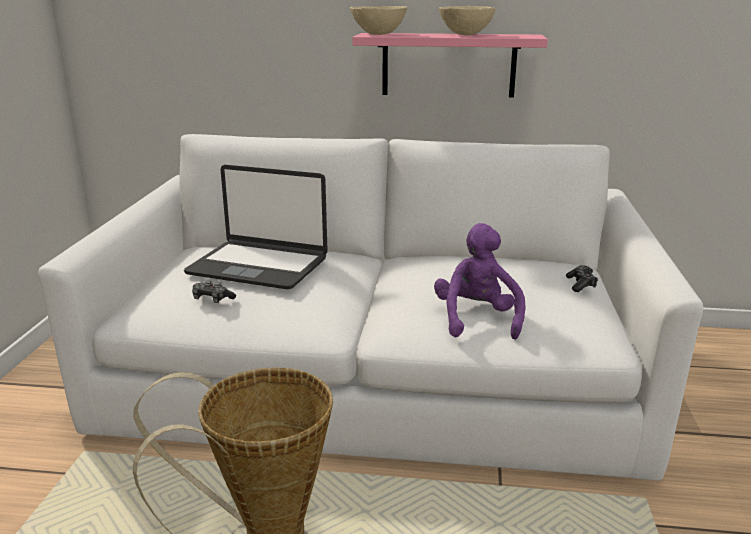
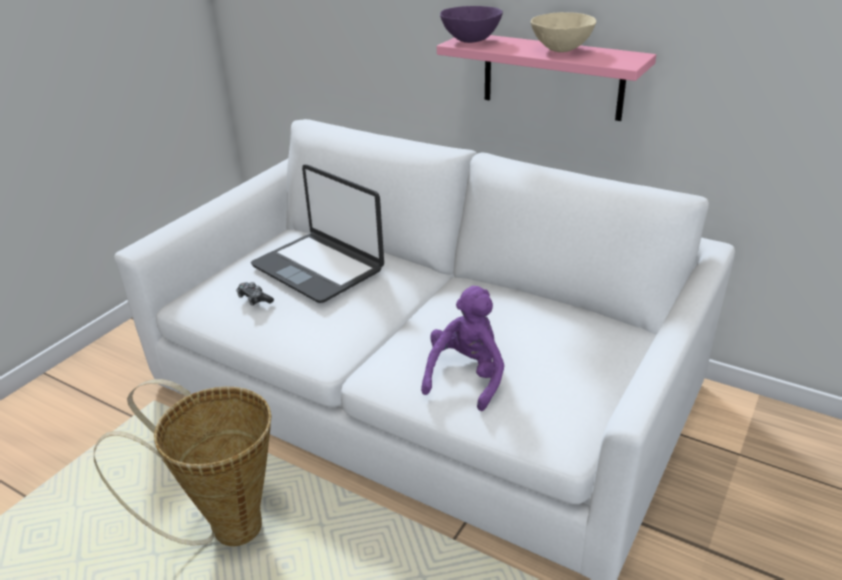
camera: 25 degrees right, 10 degrees up
(378, 34) = (471, 41): beige bowl -> purple bowl
(581, 284) = (605, 359): game controller -> none

